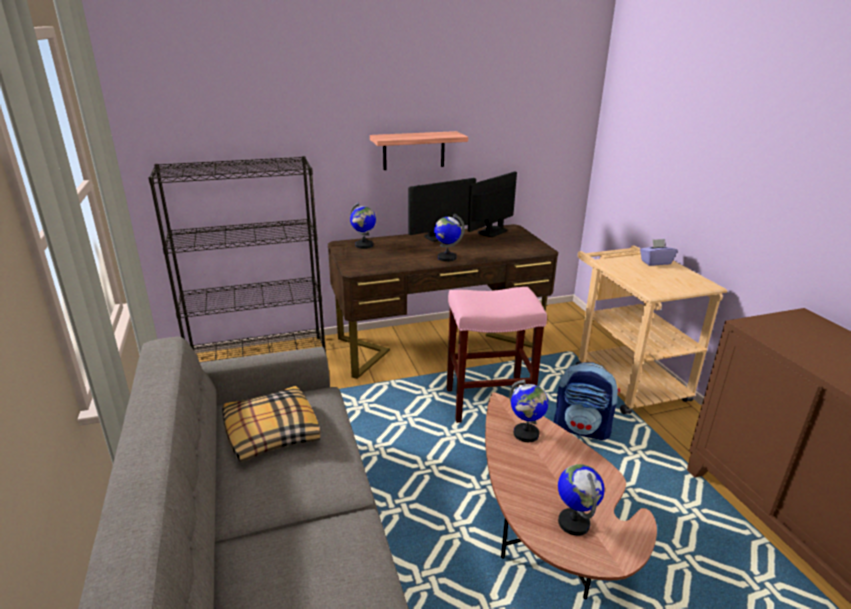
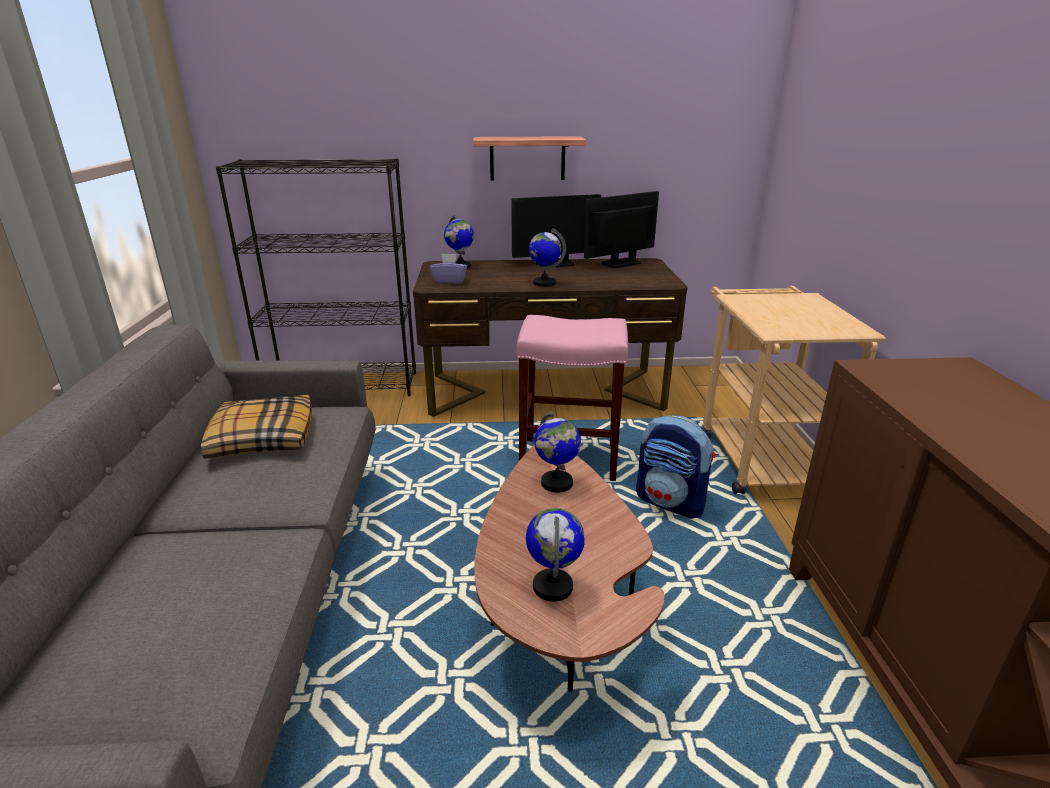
camera: 15 degrees right, 0 degrees up
(655, 262) = (804, 302): purple tissue box -> purple tissue box (449, 281)

